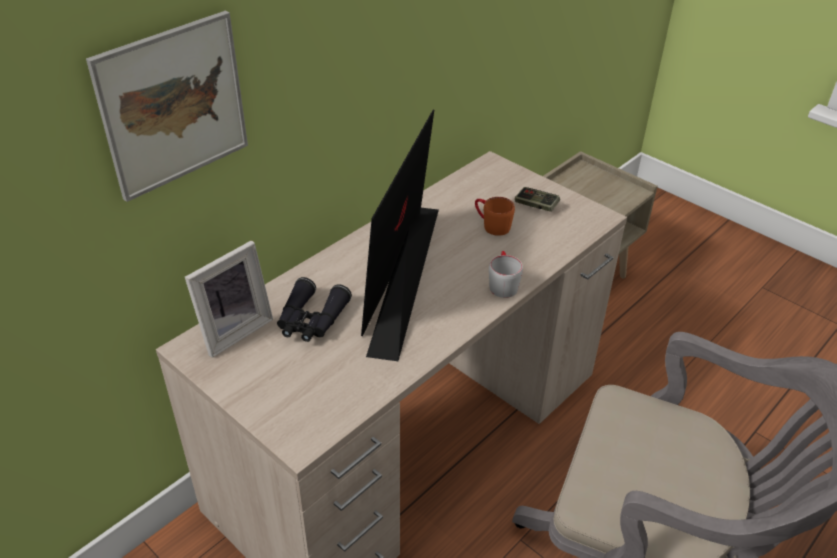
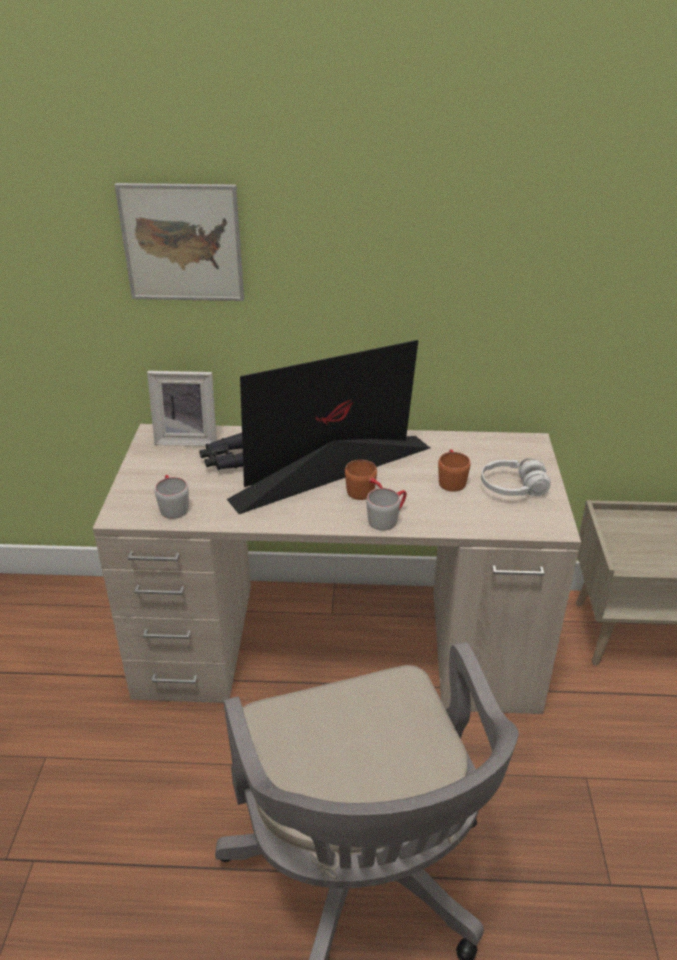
camera: 50 degrees right, 5 degrees down
(332, 397) = (172, 506): none -> grey mug
(458, 276) = (365, 495): none -> orange mug
(536, 205) = (513, 488): game controller -> white headphones

